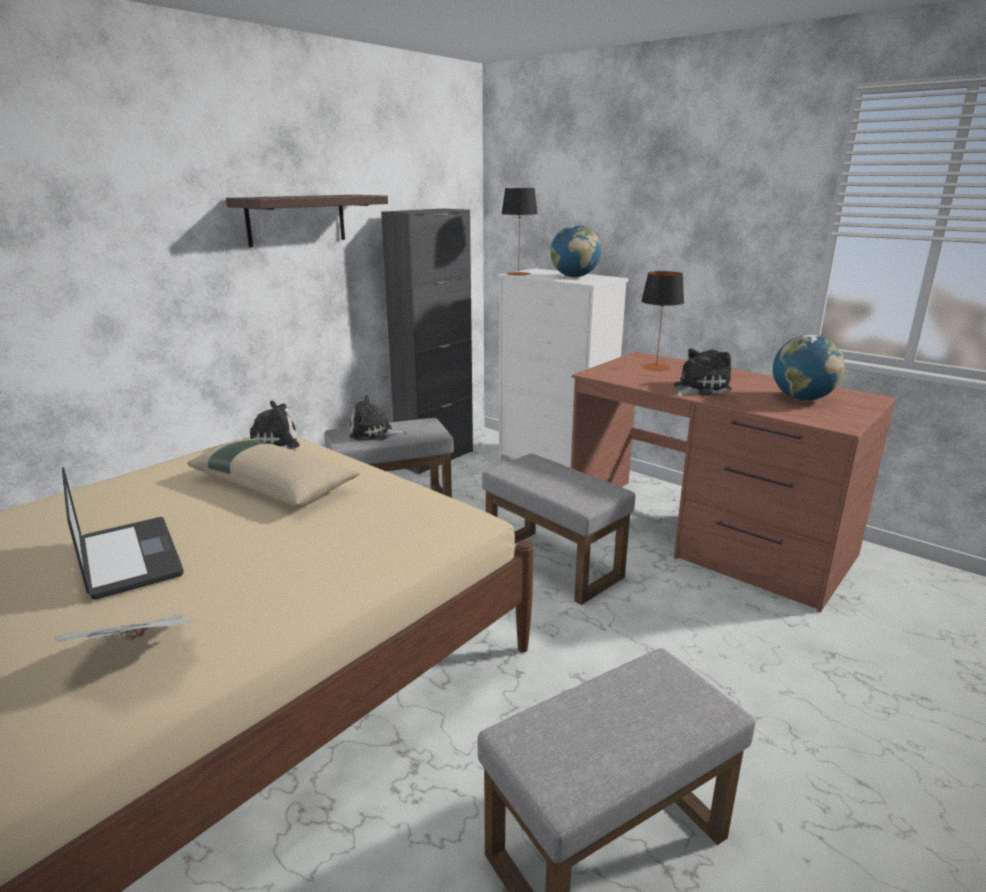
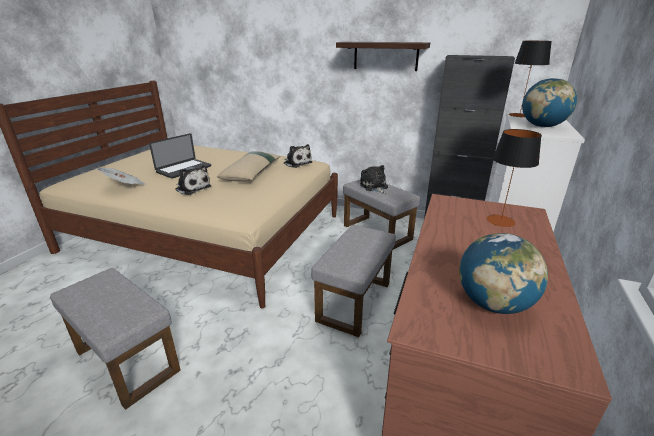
camera: 70 degrees right, 5 degrees up
(698, 388) = (456, 243): plush toy -> plush toy (192, 188)

